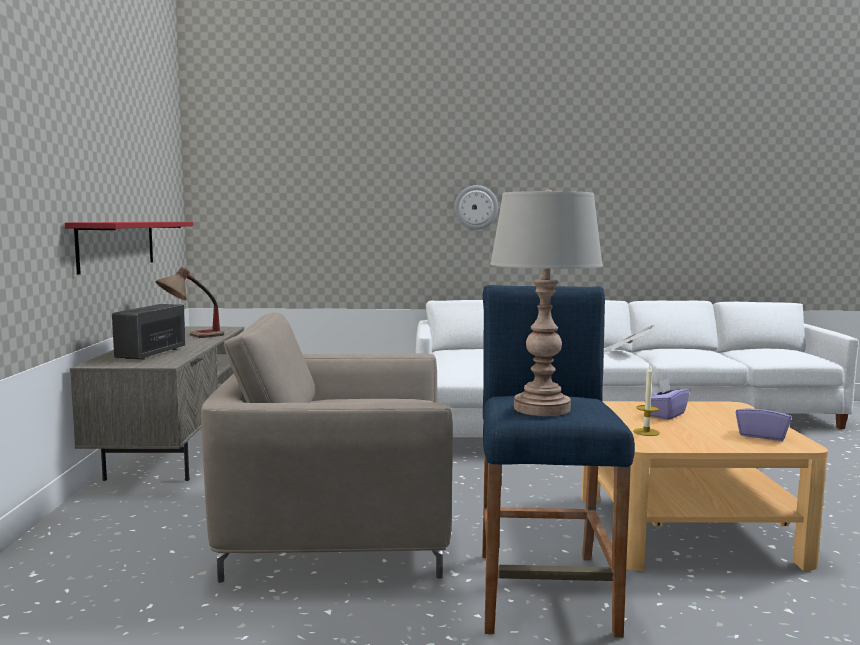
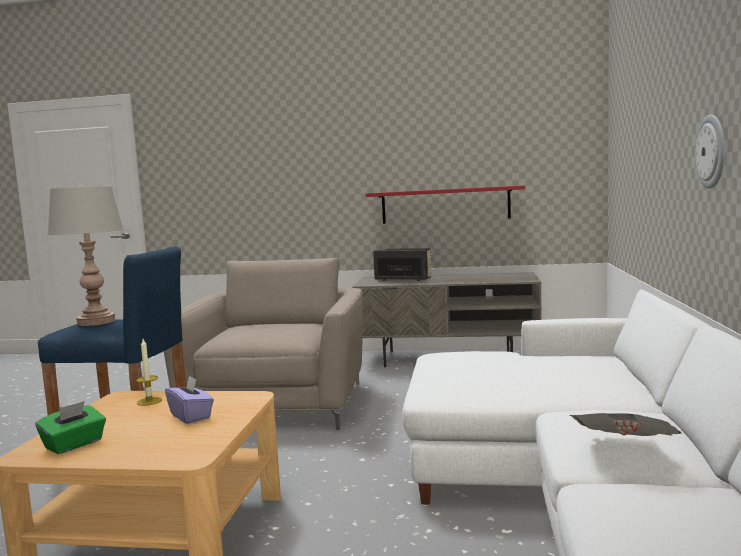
camera: 100 degrees right, 0 degrees up
(191, 337) = (476, 278): table lamp -> none
(762, 435) = (74, 444): purple tissue box -> green tissue box

